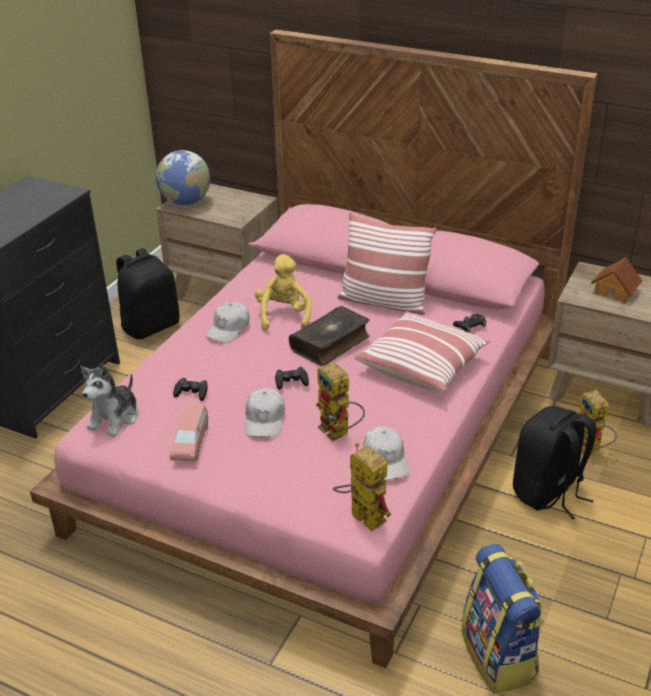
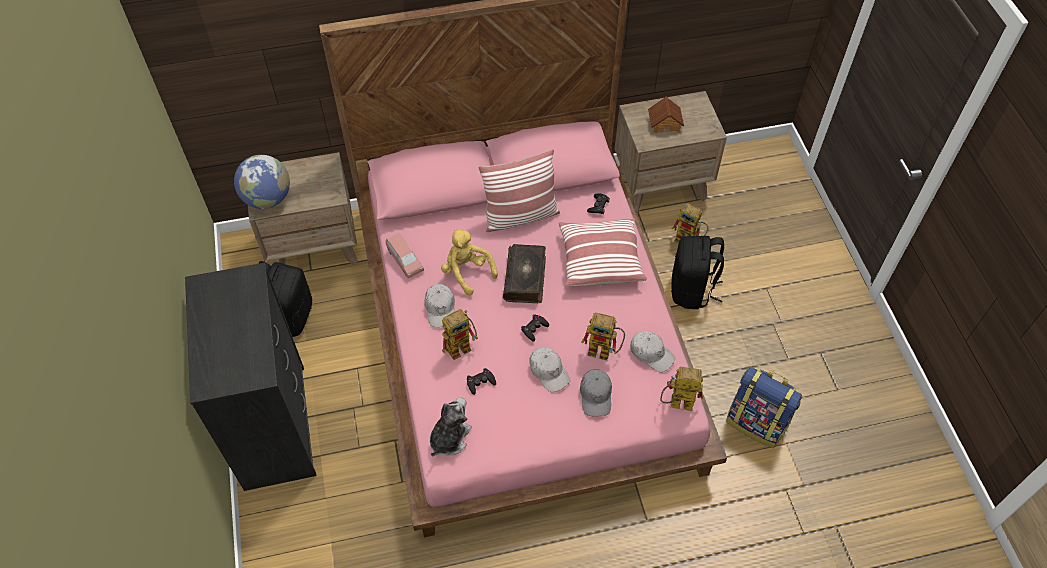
camera: 40 degrees left, 20 degrees up
(115, 418) = (449, 438): plush toy -> plush toy turned 135 degrees counterclockwise
(191, 442) = (523, 422): pink toy car -> pink toy car (404, 260)
(212, 361) = (462, 345): none -> toy robot
(286, 461) = (596, 395): none -> grey cap

